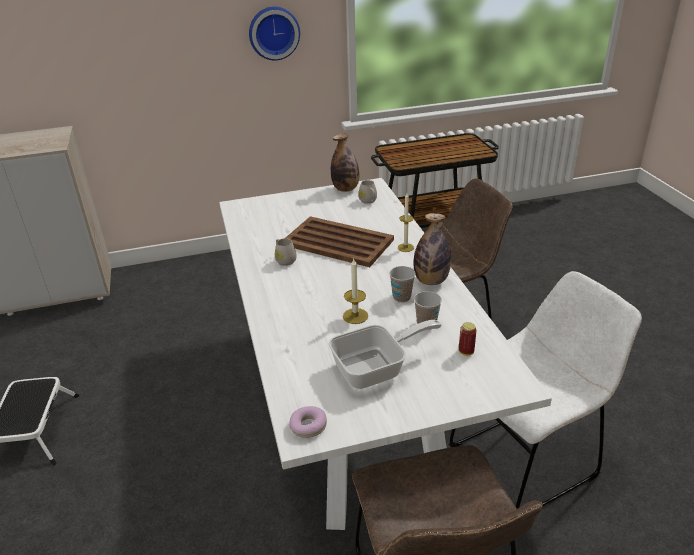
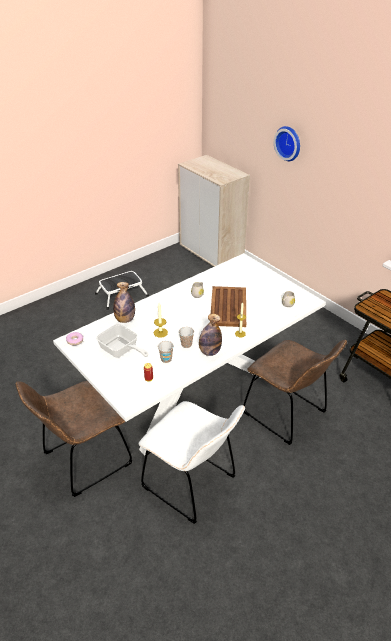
camera: 65 degrees right, 5 degrees up
(273, 32) = (362, 176): wall clock -> wall clock (289, 143)
(346, 189) = (295, 291): bottle -> bottle (125, 319)

